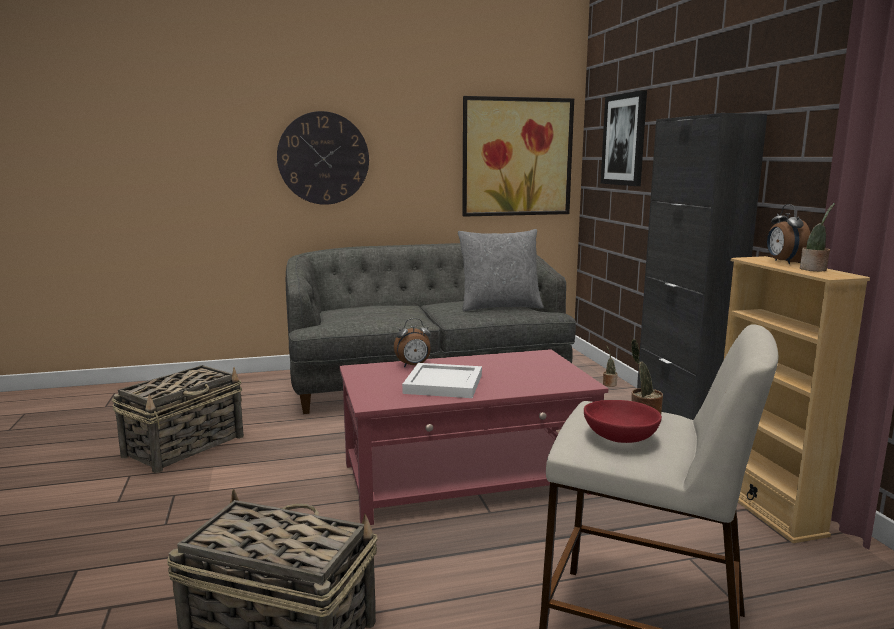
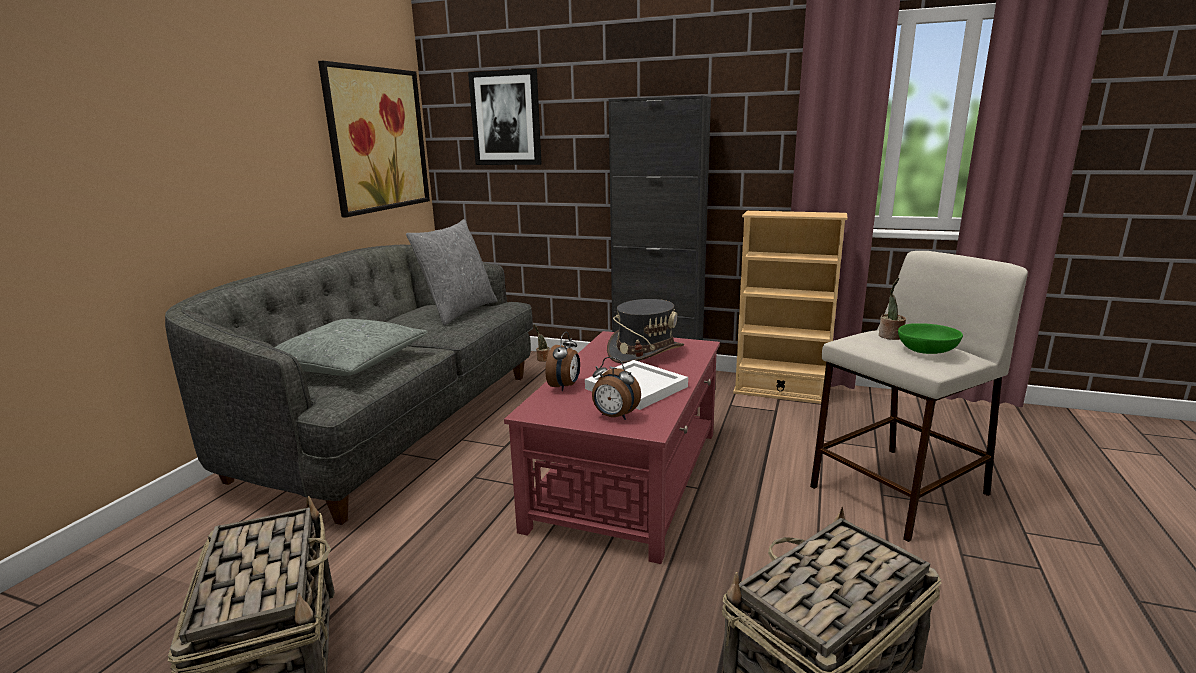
camera: 55 degrees left, 5 degrees up
(323, 158) = (160, 150): wall clock -> none
(365, 313) = (347, 363): none -> grey pillow
(526, 370) = (645, 352): none -> grey hat
(621, 437) = (926, 350): red bowl -> green bowl
(783, 262) = (779, 212): alarm clock -> alarm clock (614, 416)
(814, 269) = (814, 213): potted plant -> none

